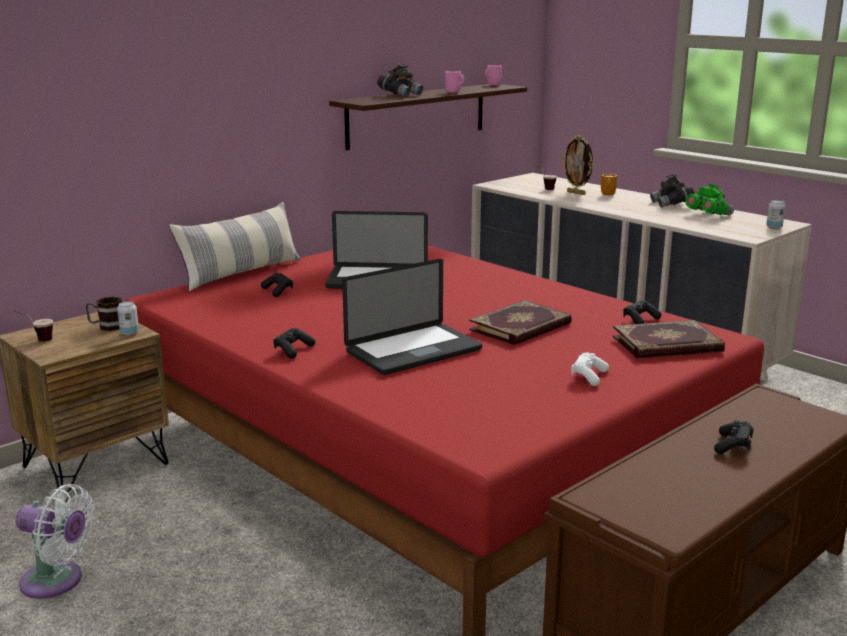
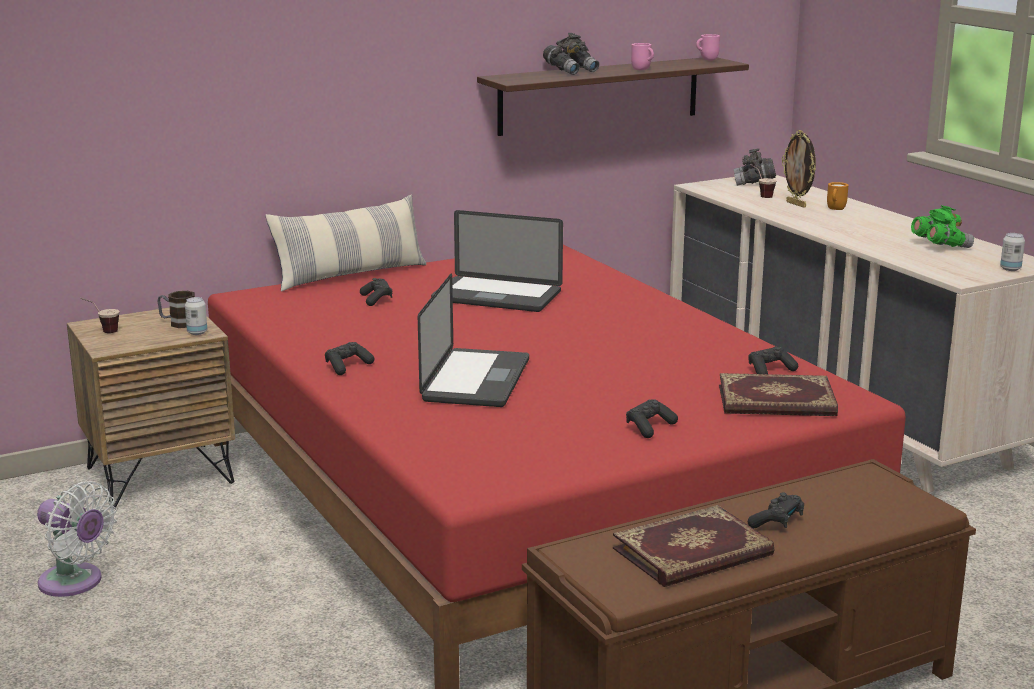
camera: 15 degrees right, 0 degrees up
(413, 351) = (476, 380): laptop -> laptop turned 60 degrees counterclockwise
(521, 327) = (620, 365): book -> book (694, 553)
(589, 377) = (649, 427): white game controller -> black game controller
(671, 204) = (907, 228): grey binoculars -> grey binoculars (754, 183)

